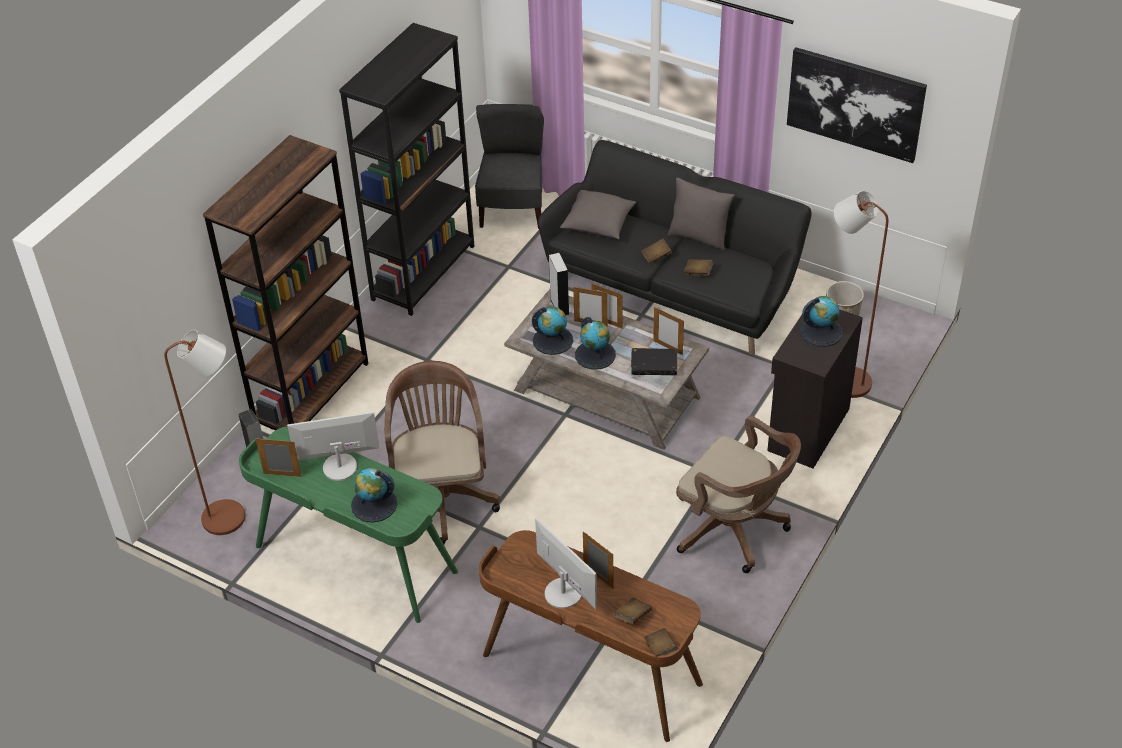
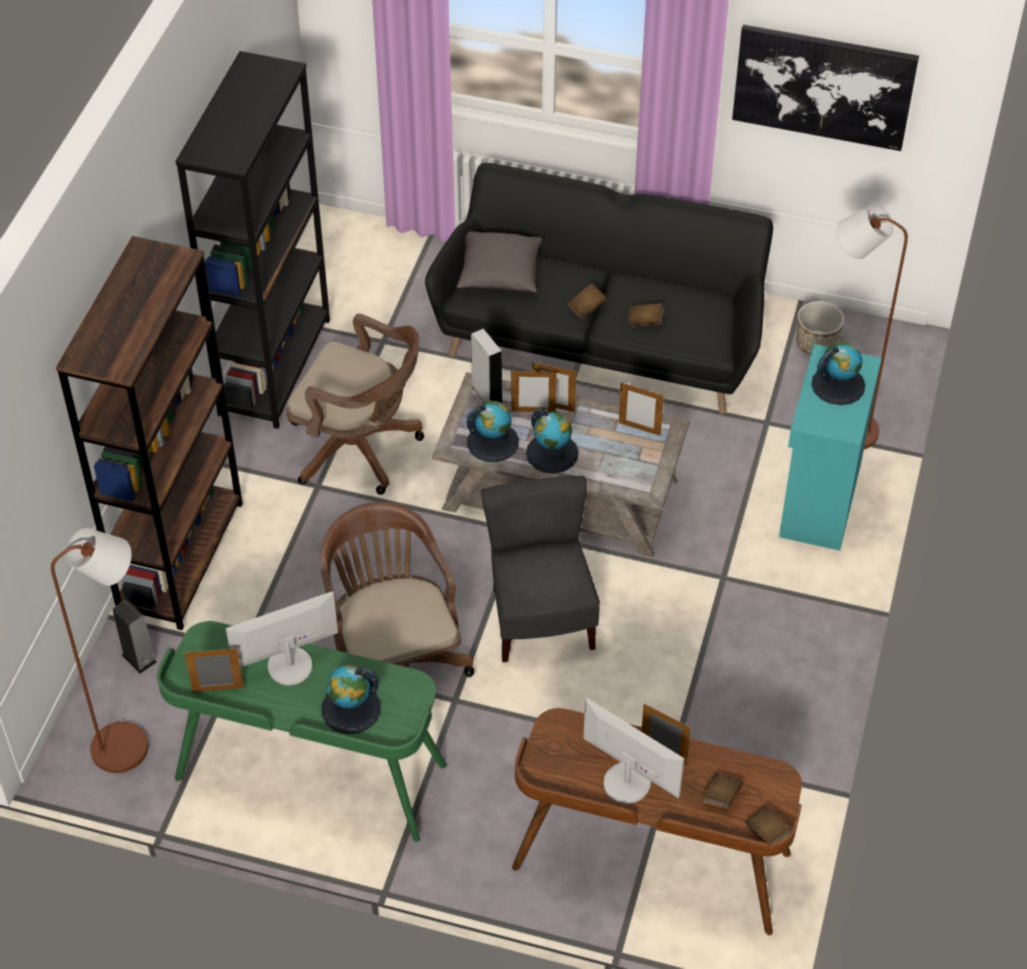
camera: 15 degrees left, 5 degrees up
(513, 209) = (364, 261): grey chair -> grey chair (540, 619)
(654, 366) = (630, 456): black book -> none
(699, 237) = (631, 273): grey pillow -> none
(734, 530) = (769, 647): brown office chair -> brown office chair (360, 449)
(806, 429) = (817, 500): black cabinet -> turquoise cabinet

